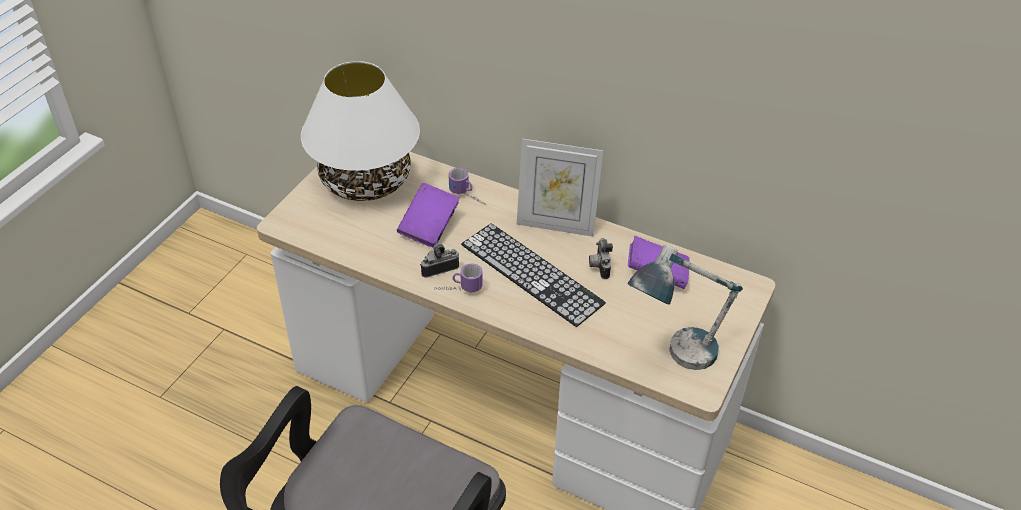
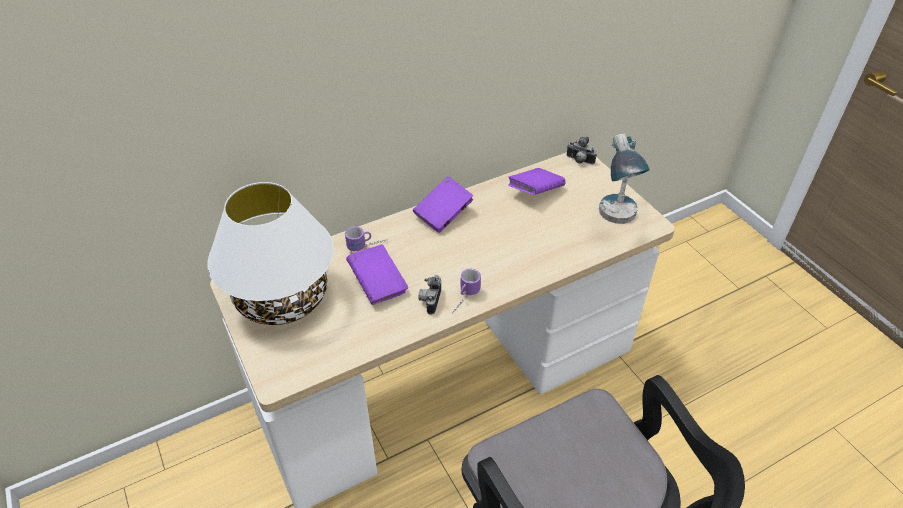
camera: 55 degrees left, 0 degrees up
(531, 273) = (482, 251): keyboard -> none
(556, 224) = (443, 215): picture frame -> purple book
(599, 266) = (504, 214): camera -> camera (579, 161)

